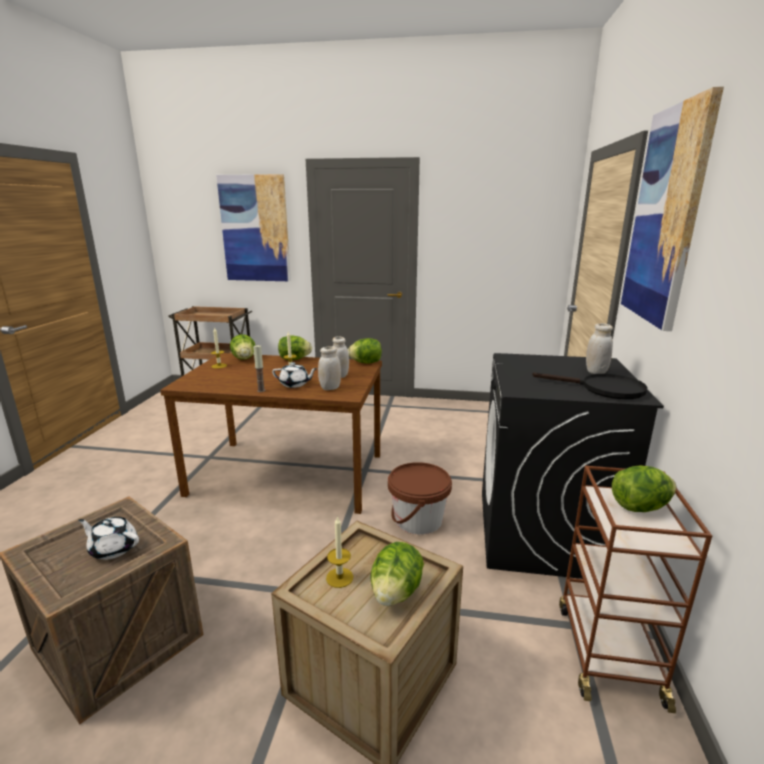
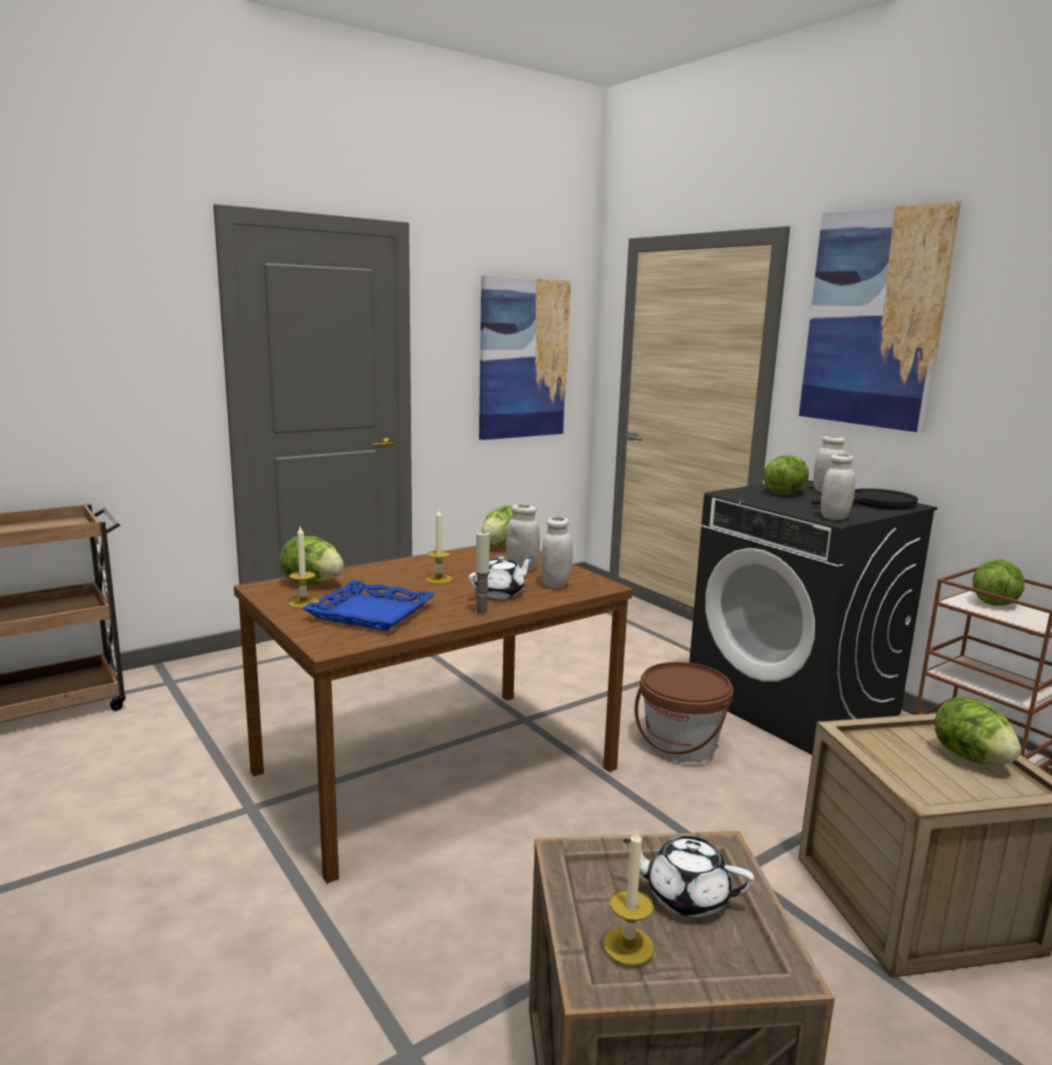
camera: 45 degrees left, 5 degrees down
(113, 548) = (685, 896): white teapot -> white teapot turned 45 degrees clockwise
(225, 377) = (370, 613): none -> blue tray
(255, 229) = (103, 336): picture -> picture (523, 358)
(294, 359) = (396, 564): lettuce -> lettuce (785, 493)
(339, 577) = (918, 773): candle -> candle (628, 945)
(522, 389) = (834, 518): none -> white jar

